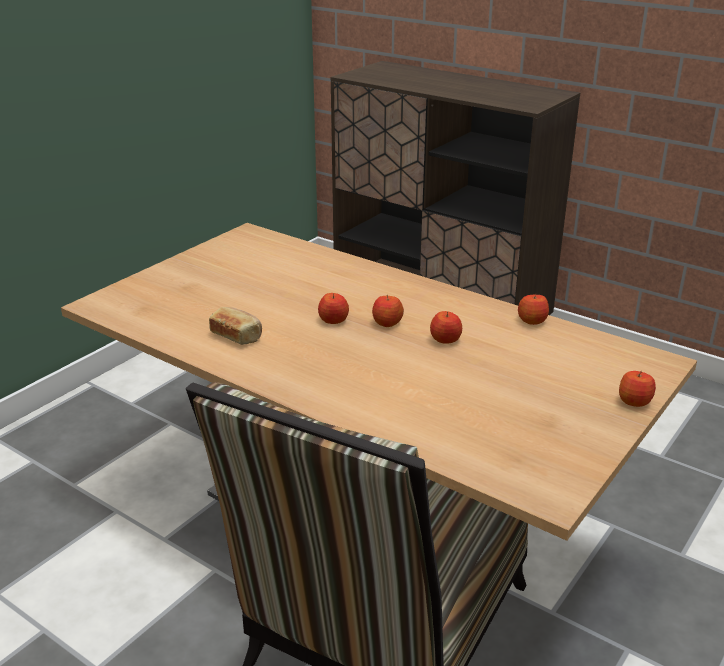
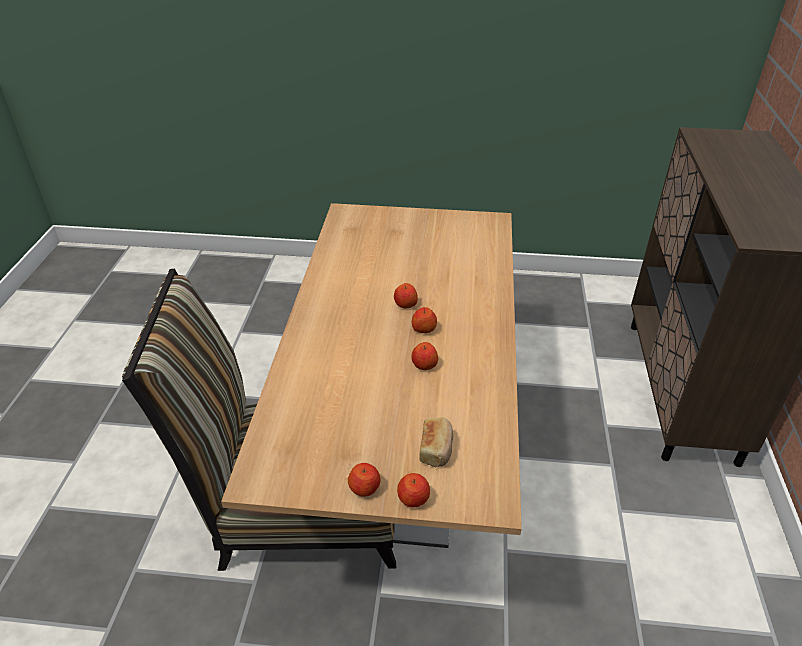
camera: 60 degrees right, 10 degrees up
(237, 335) = (351, 274): bread -> bread (436, 449)
(532, 320) = (496, 402): apple -> apple (365, 488)

